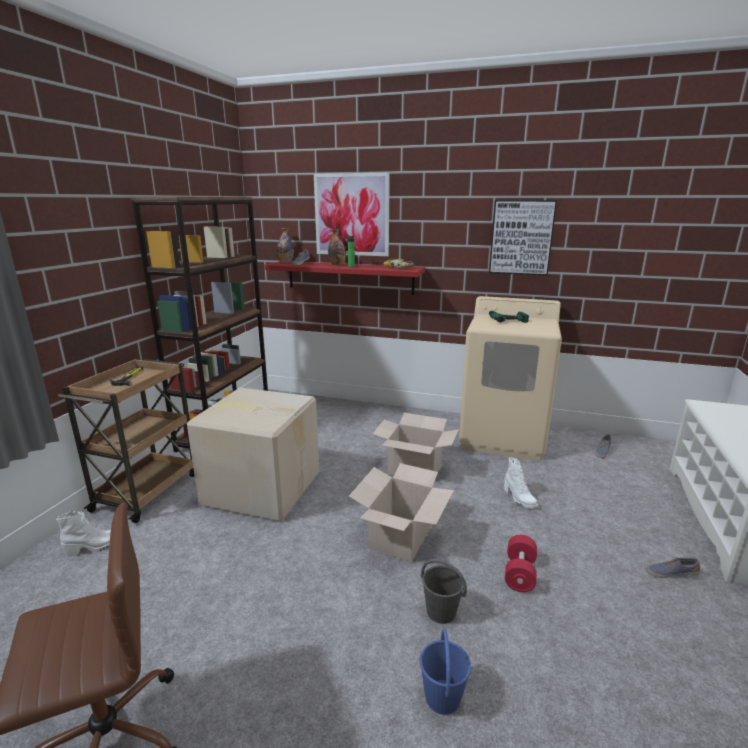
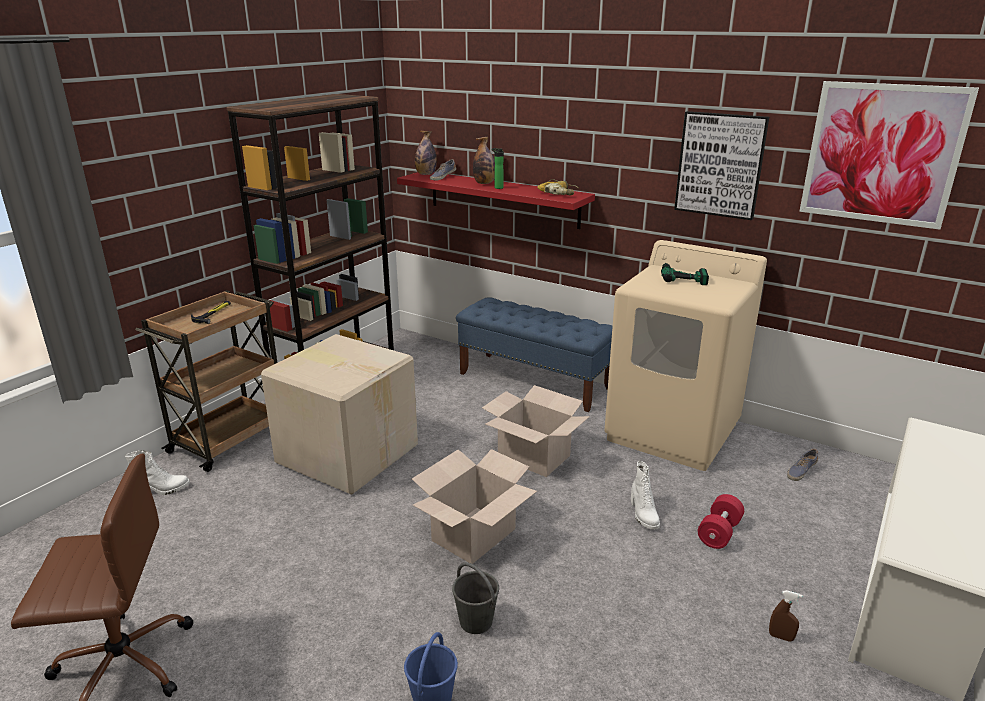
camera: 15 degrees right, 5 degrees up
(351, 215) = (507, 118): picture -> picture (882, 154)
(385, 414) = (535, 381): none -> blue bench
(519, 573) = (588, 600): red dumbbell -> red dumbbell (719, 532)
(671, 573) = (781, 637): shoe -> brown spray bottle

